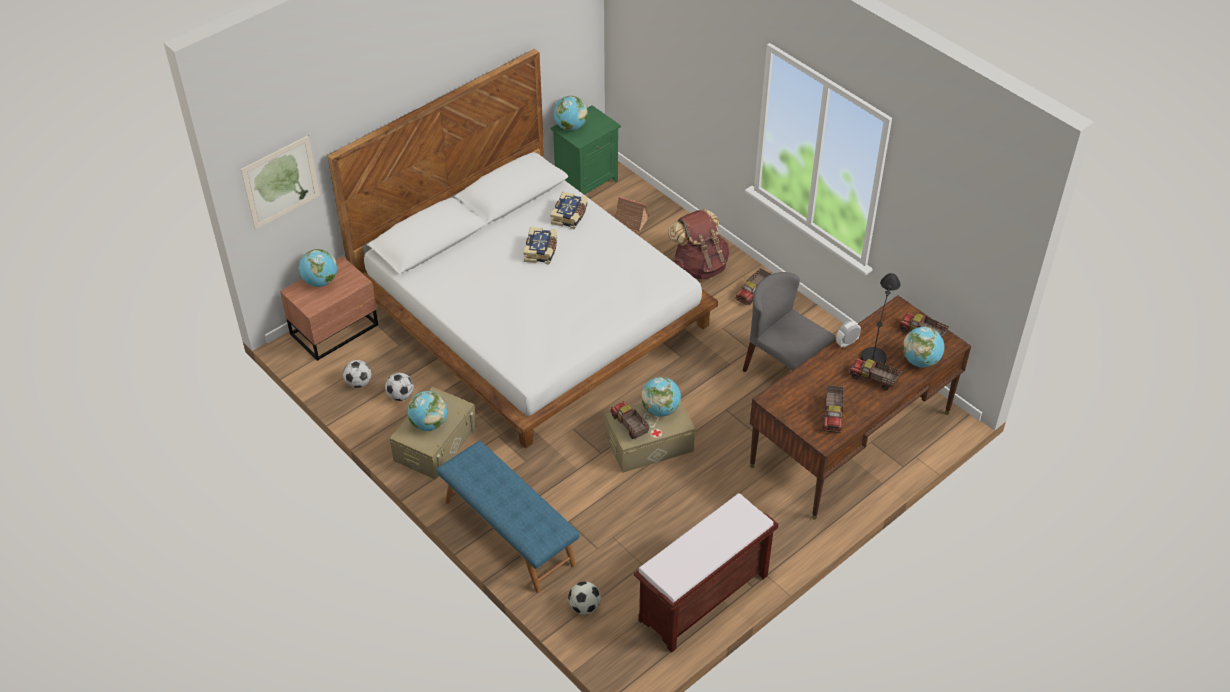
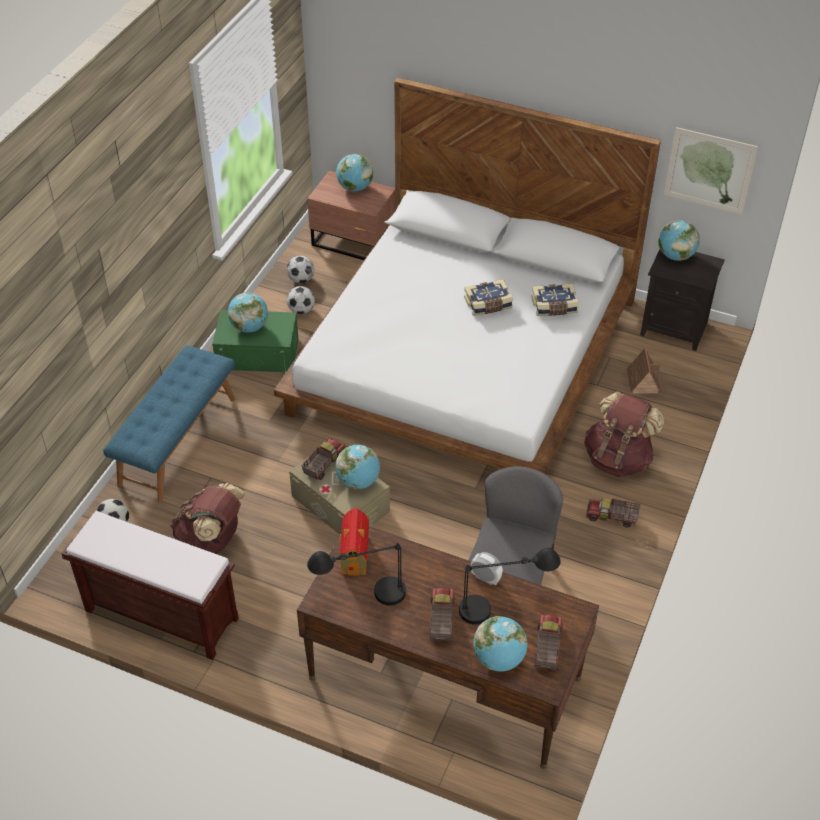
camera: 65 degrees right, 0 degrees up
(281, 182) = (351, 70): picture -> picture (709, 170)
(435, 443) = (257, 353): beige storage box -> green storage box
(586, 181) = (675, 328): green nightstand -> black nightstand
(642, 542) = (211, 542): none -> brown backpack
(788, 406) = (355, 553): none -> toy house
(833, 415) = (362, 598): toy truck -> black table lamp

